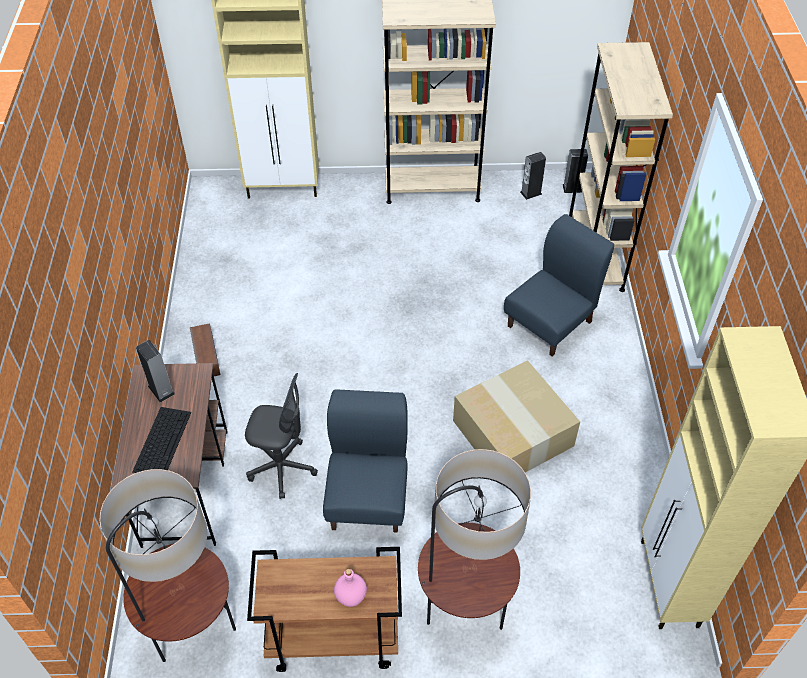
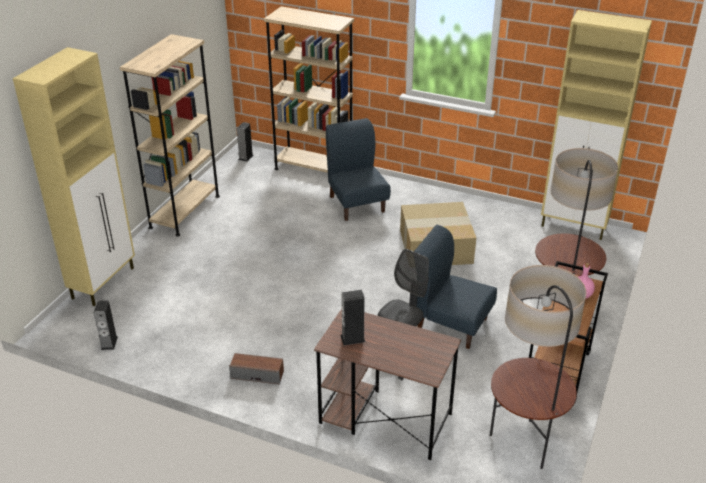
camera: 65 degrees left, 15 degrees down
(162, 440) = (406, 348): keyboard -> none
(531, 193) = (233, 173): speaker -> speaker (109, 343)

